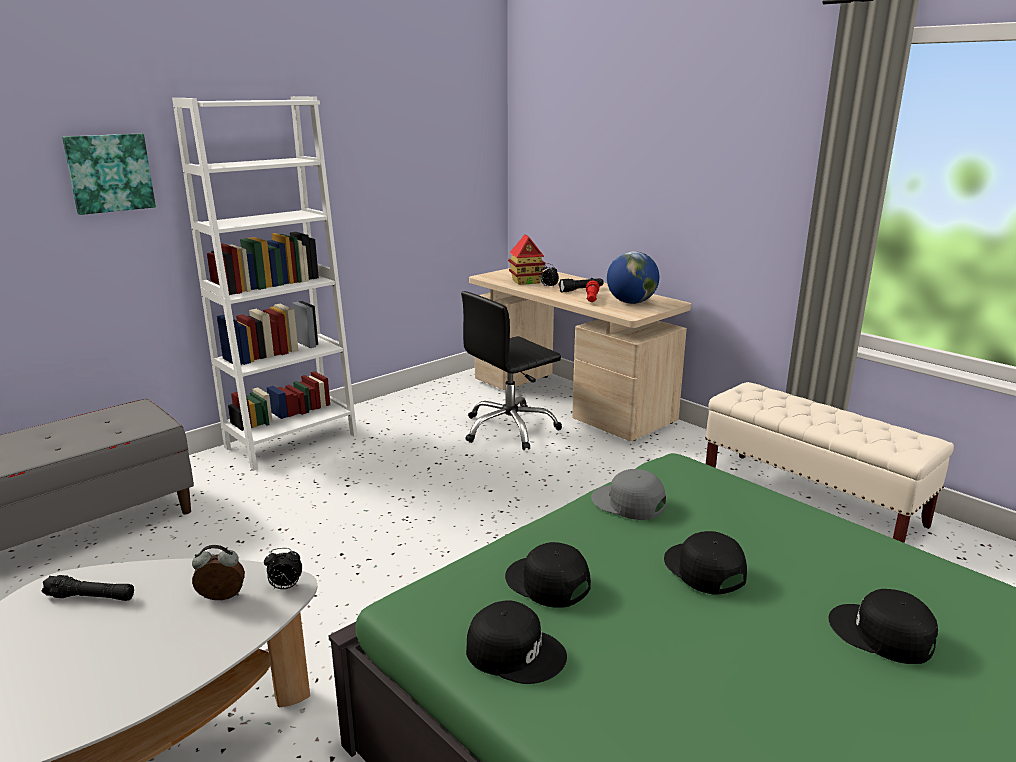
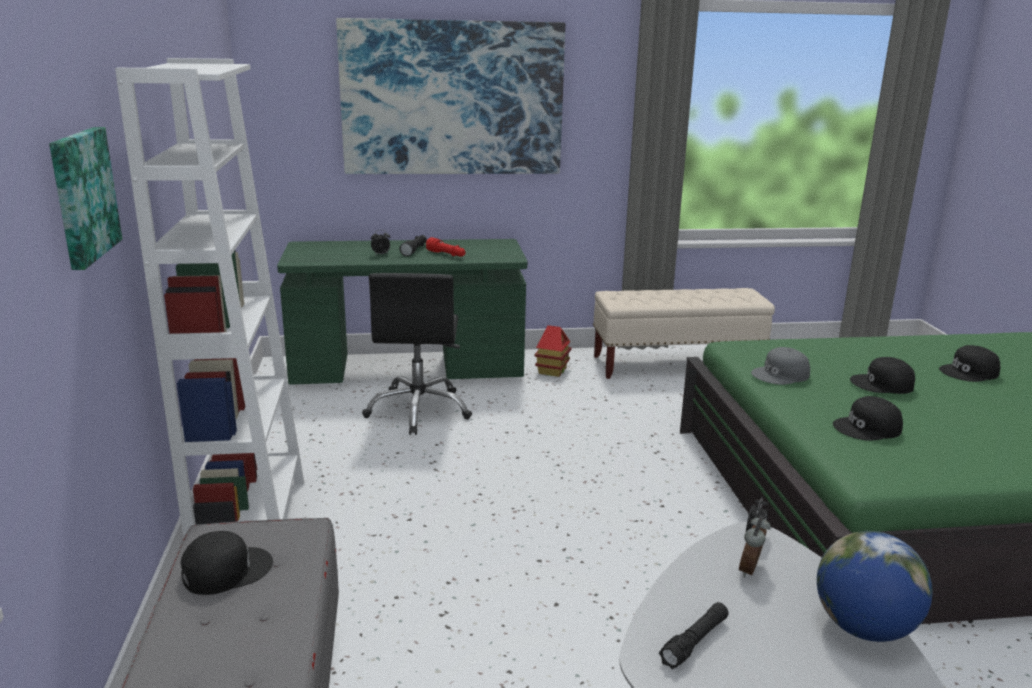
camera: 55 degrees left, 0 degrees up
(515, 651) = (942, 460): black cap -> black cap (226, 570)
(526, 281) = (346, 255): toy house -> toy house (552, 371)
(569, 401) = (407, 369): beige desk -> green desk
(631, 302) = (481, 249): globe -> globe (864, 628)
(650, 148) = (452, 98): none -> picture

